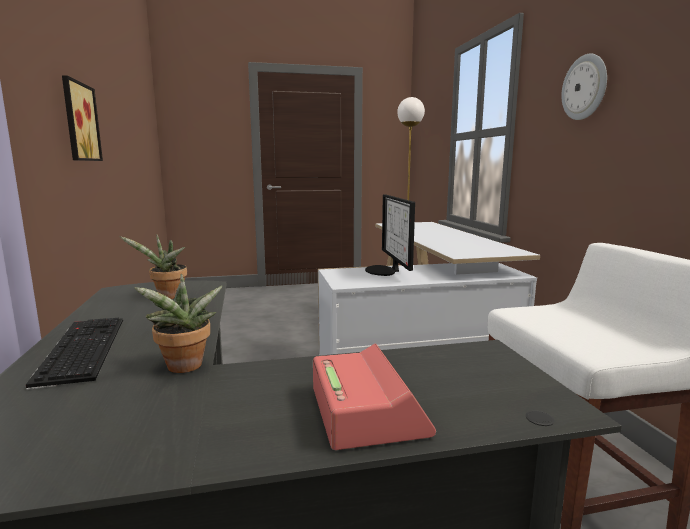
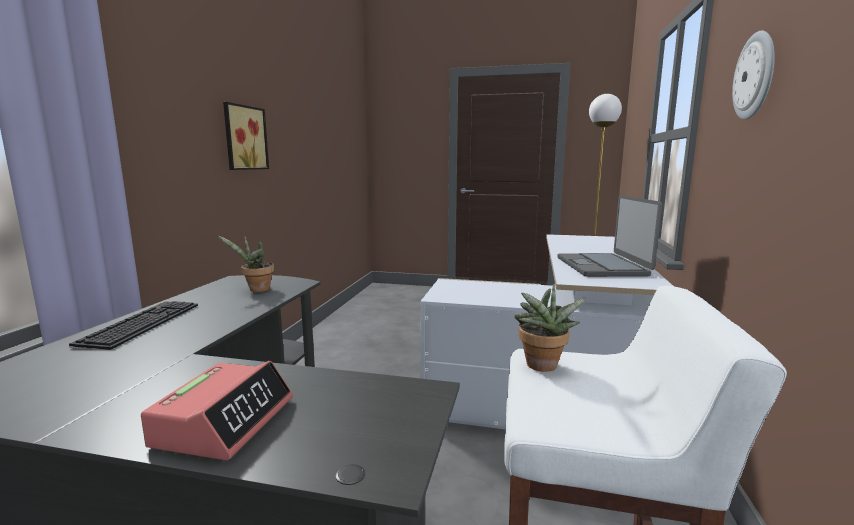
camera: 25 degrees right, 0 degrees up
(184, 368) = (171, 352): potted plant -> potted plant (542, 367)
(385, 270) = (500, 288): monitor -> none
(462, 243) = (602, 266): none -> laptop

